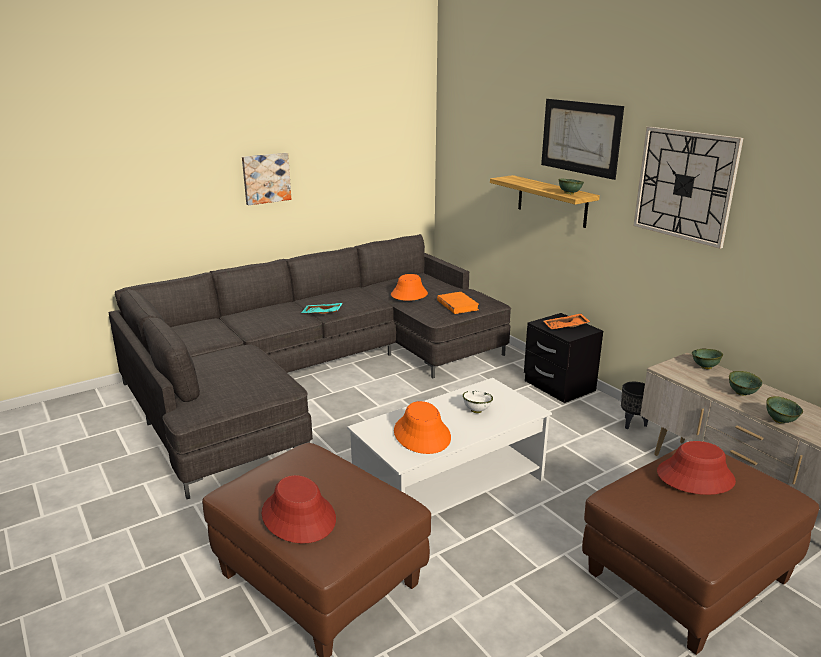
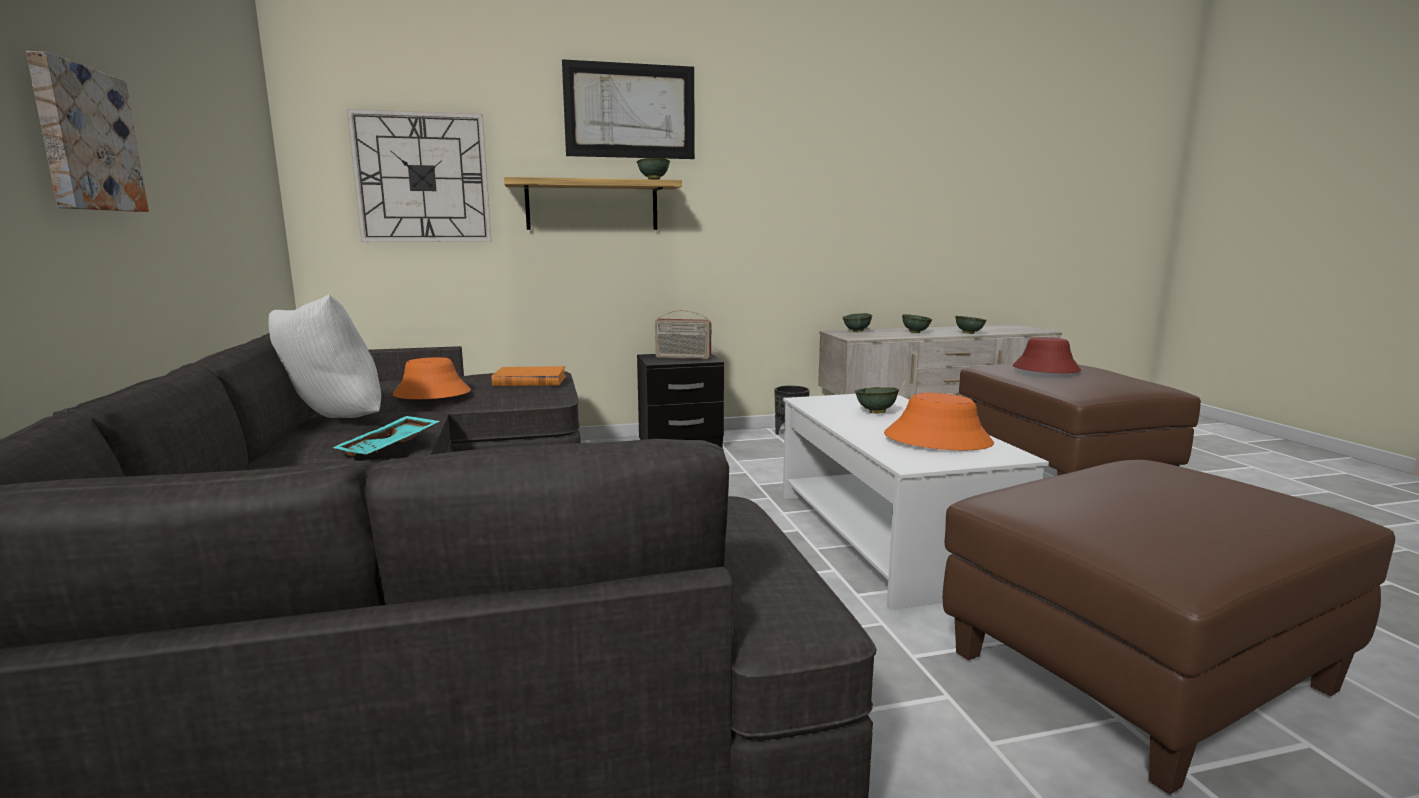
camera: 70 degrees left, 10 degrees down
(299, 516) = (1242, 512): red hat -> none
(349, 293) = (331, 422): none -> white pillow
(476, 410) = (875, 412): white bowl -> green bowl
(566, 327) = (683, 357): orange tray -> radio
(685, 185) = (784, 152): wall clock -> wall clock (422, 178)

